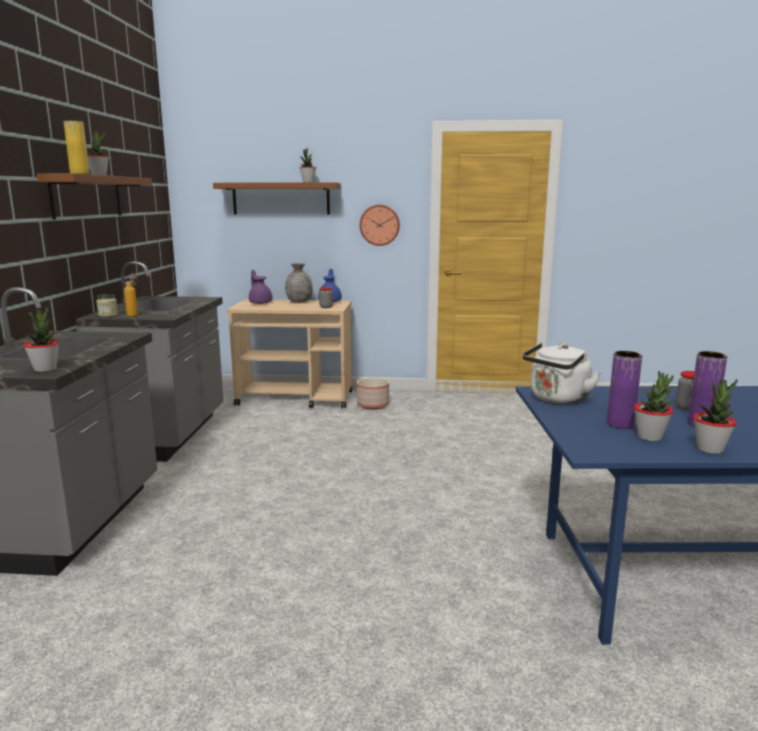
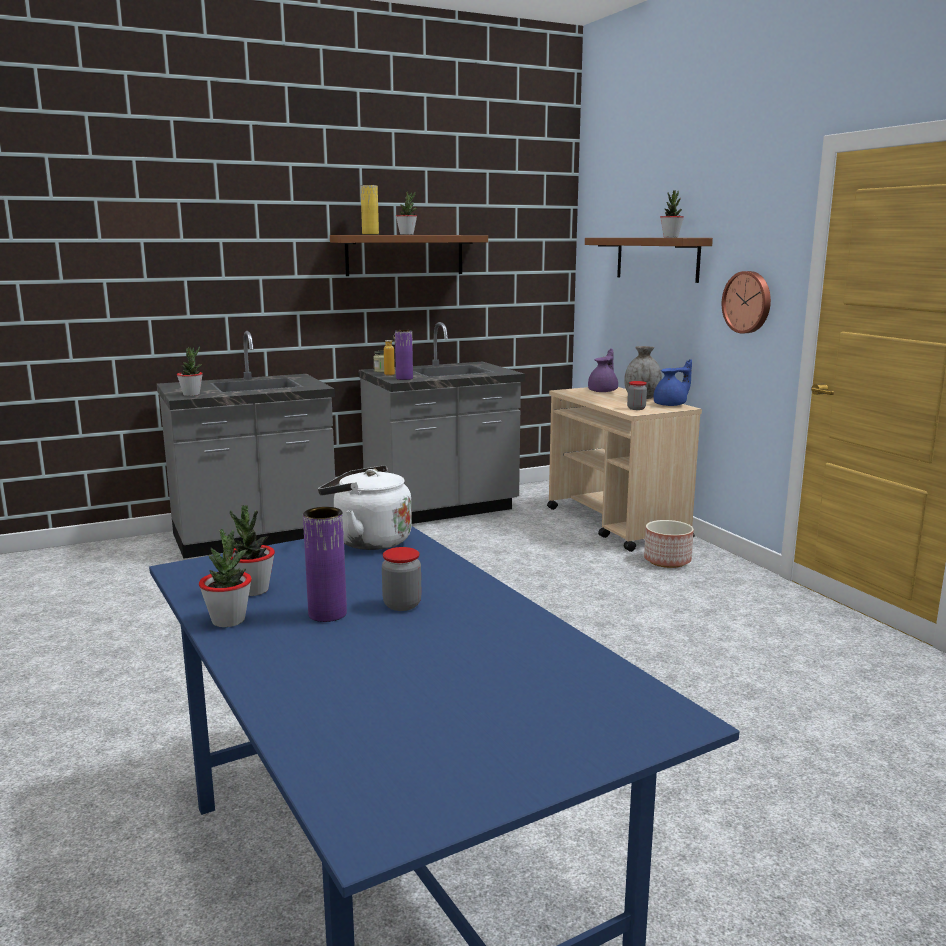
camera: 60 degrees right, 0 degrees up
(620, 424) = (292, 574): purple vase -> purple vase (404, 378)

